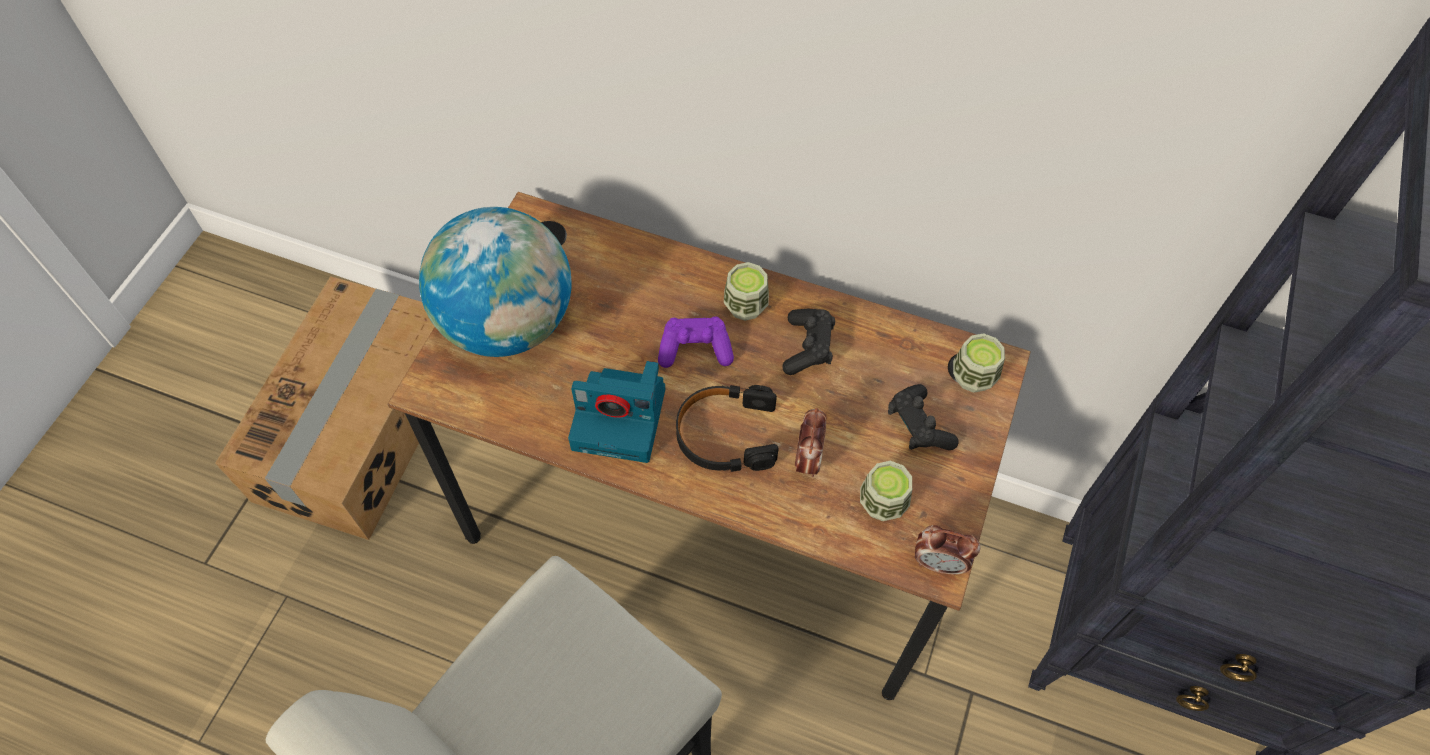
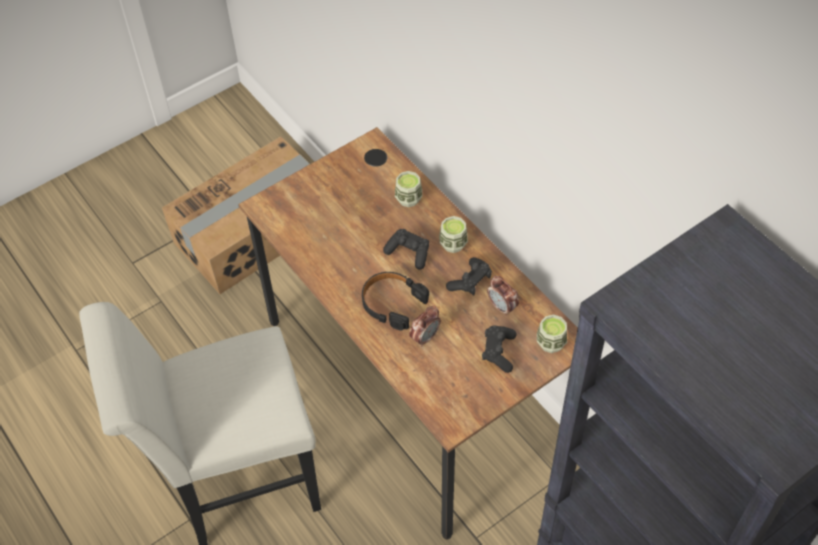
camera: 35 degrees right, 5 degrees down
(508, 323) = (323, 193): globe -> none
(622, 418) = (345, 268): camera -> none
(695, 349) = (409, 253): purple game controller -> black game controller
(882, 503) = (448, 379): cup -> cup (408, 198)
(939, 563) = (454, 423): alarm clock -> alarm clock (502, 307)

